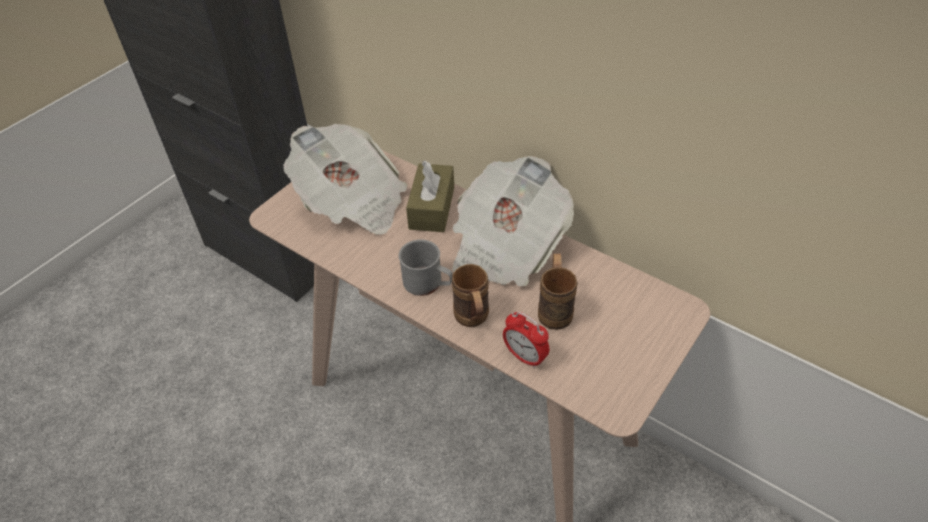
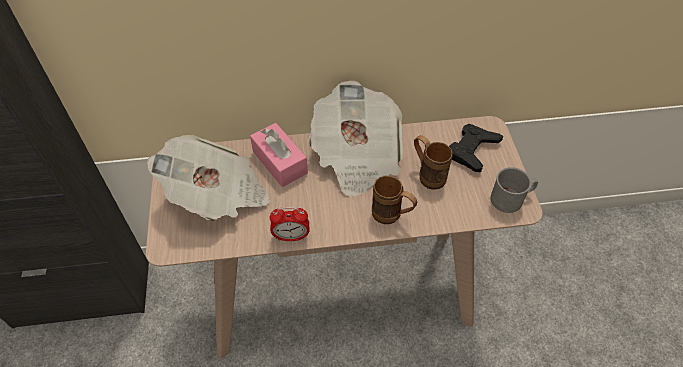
camera: 45 degrees left, 5 degrees up
(428, 283) = (337, 213): grey mug -> grey mug (511, 199)
(432, 208) = (280, 162): brown tissue box -> pink tissue box
(525, 356) = (445, 215): alarm clock -> alarm clock (291, 237)
(633, 318) = (472, 150): none -> black game controller

